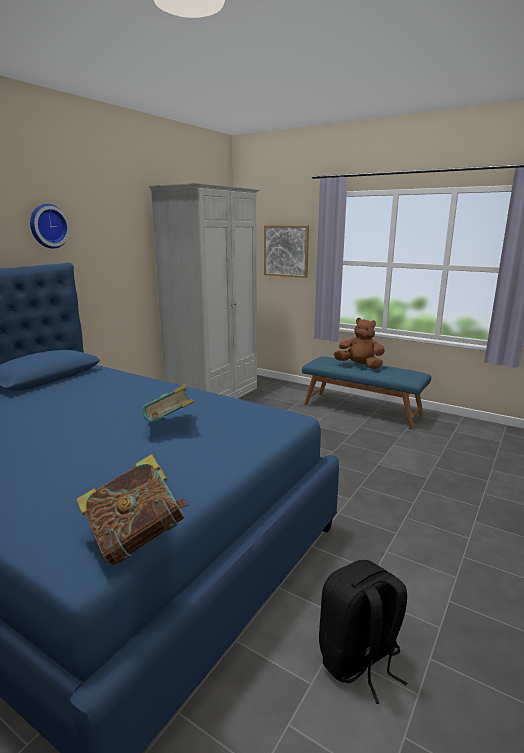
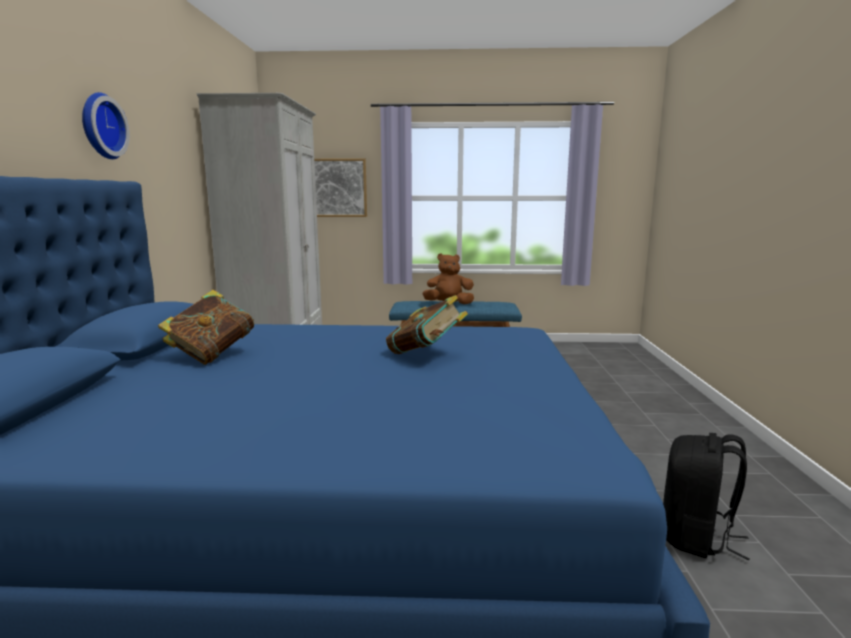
camera: 30 degrees left, 5 degrees down
(137, 539) = (603, 435): book -> book (212, 355)

